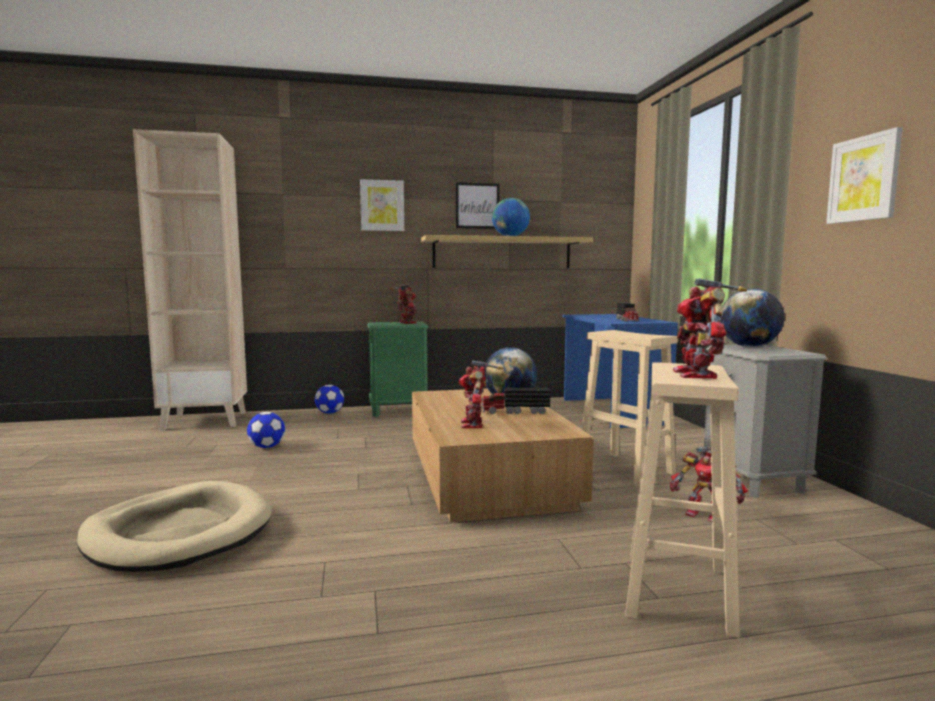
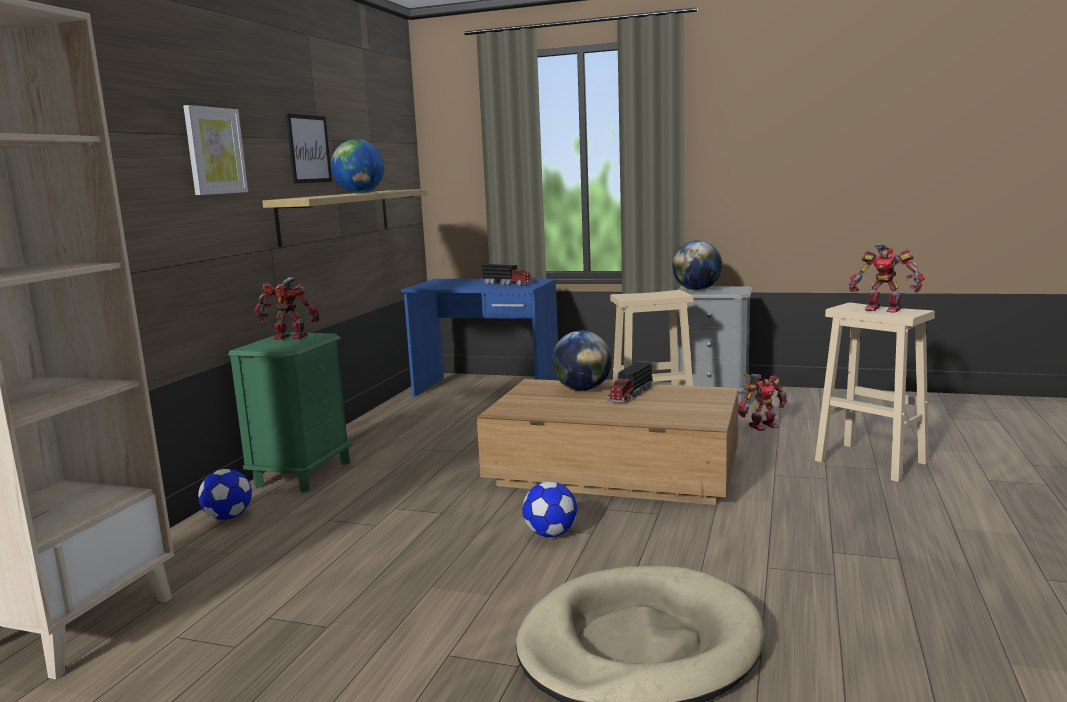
camera: 60 degrees left, 5 degrees up
(267, 447) = (345, 575): football -> football (550, 534)
(474, 424) = (662, 411): toy robot -> none
(864, 179) = (745, 151): picture -> none

